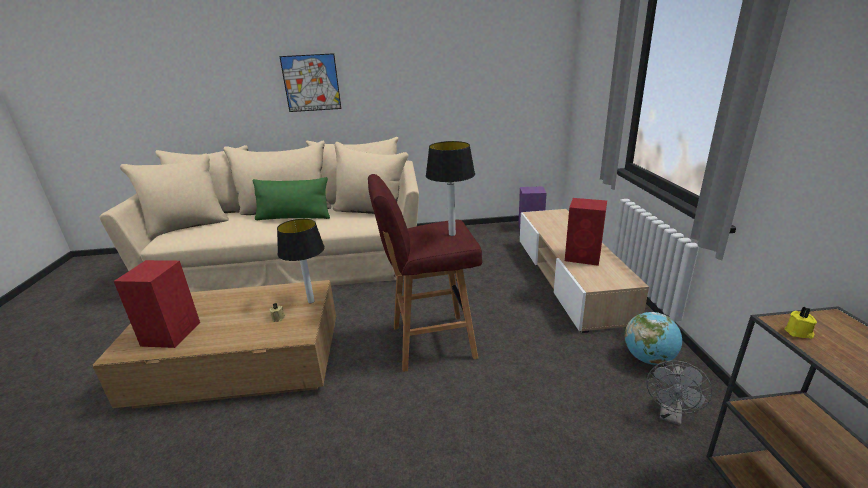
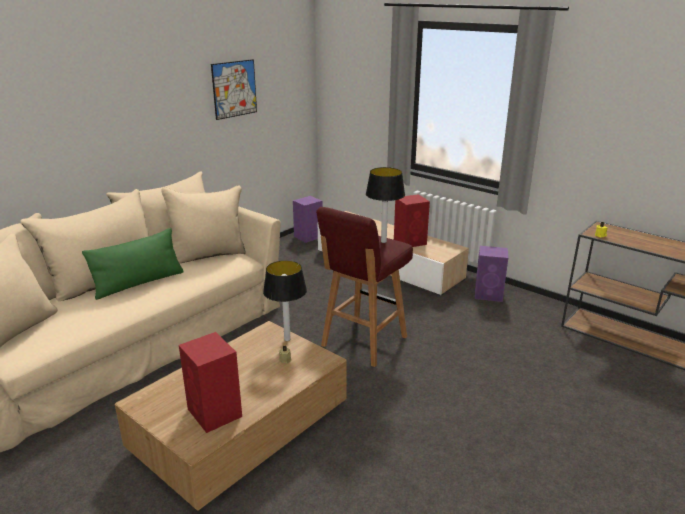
camera: 45 degrees left, 0 degrees up
(311, 83) = (93, 124): picture -> picture (234, 89)
(648, 359) = (489, 294): globe -> purple speaker
(671, 416) = (530, 317): grey fan -> none

